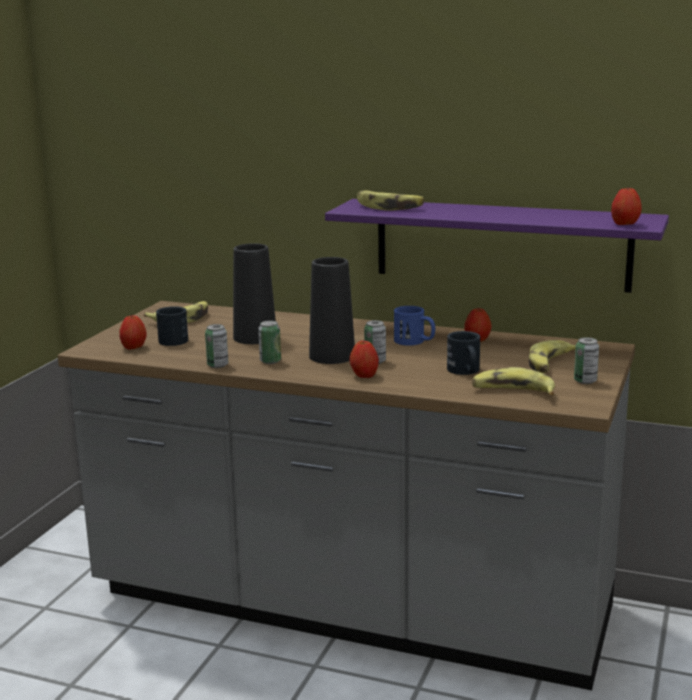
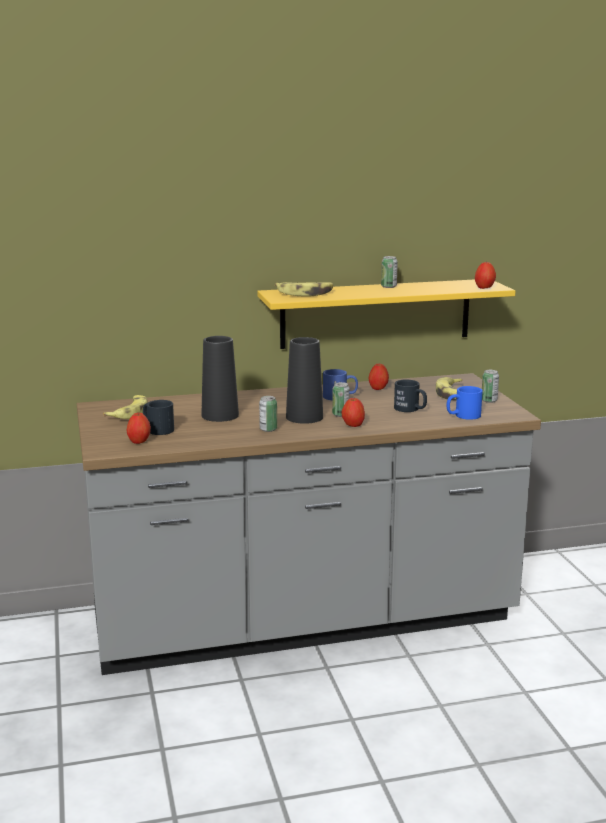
camera: 35 degrees left, 0 degrees up
(217, 365) = (235, 440): can -> can (388, 286)
(501, 244) = (376, 313): purple shelf -> yellow shelf
(513, 392) = (463, 416): banana -> blue mug

